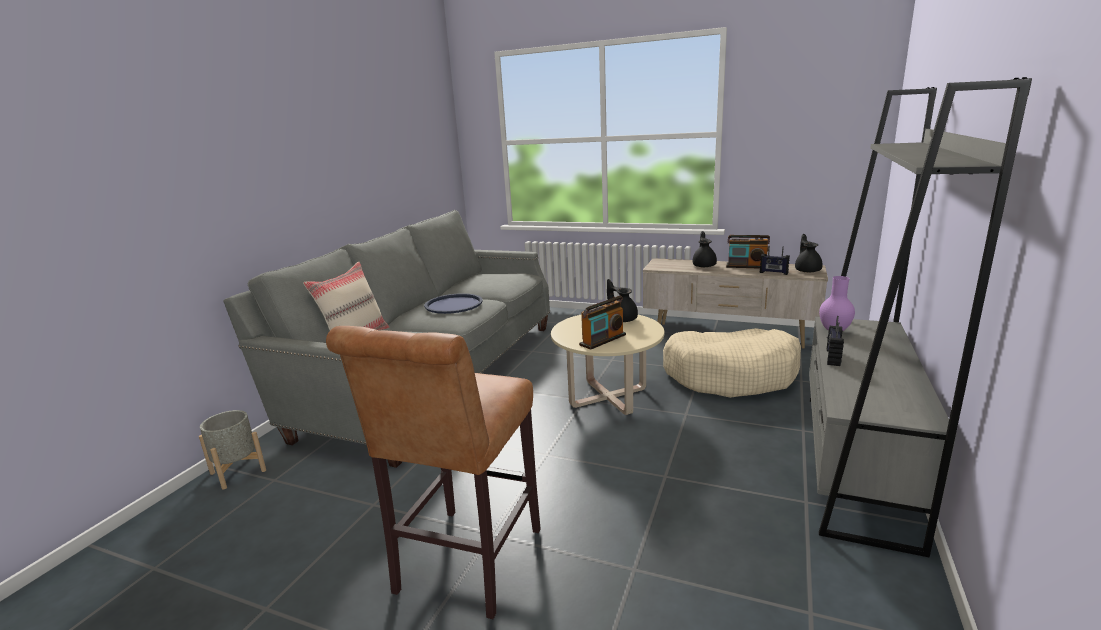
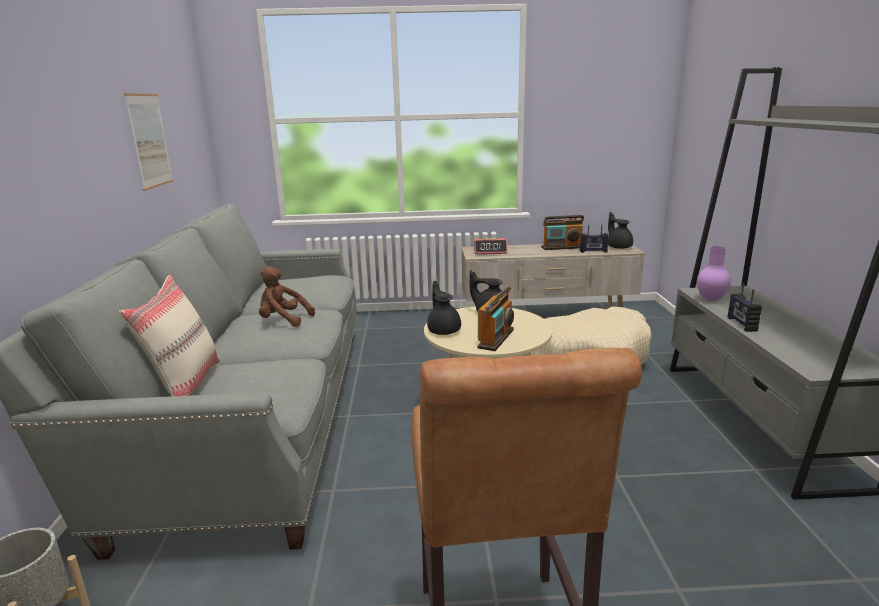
camera: 25 degrees left, 0 degrees up
(391, 162) = (149, 141): none -> picture
(453, 304) = (283, 320): blue tray -> brown plush toy
(673, 264) = (490, 251): none -> alarm clock
(704, 265) = (522, 250): black teapot -> black teapot (444, 330)

